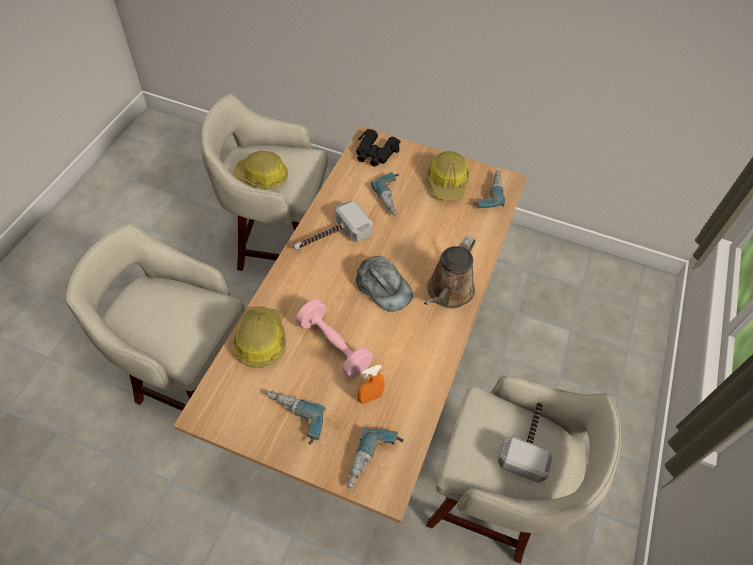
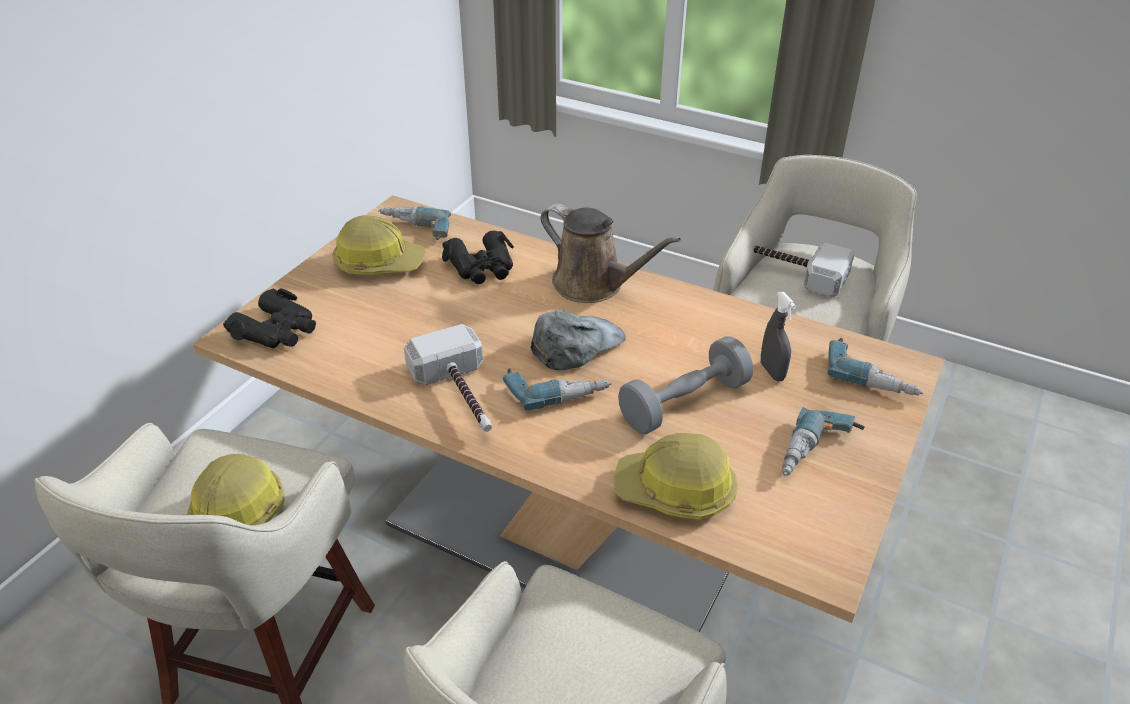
camera: 80 degrees left, 15 degrees down
(334, 345) = (684, 403): pink dumbbell -> grey dumbbell
(370, 397) = (772, 372): orange spray bottle -> grey spray bottle
(393, 198) = (392, 319): power drill -> power drill (556, 389)
(455, 232) = (482, 267): none -> black binoculars

